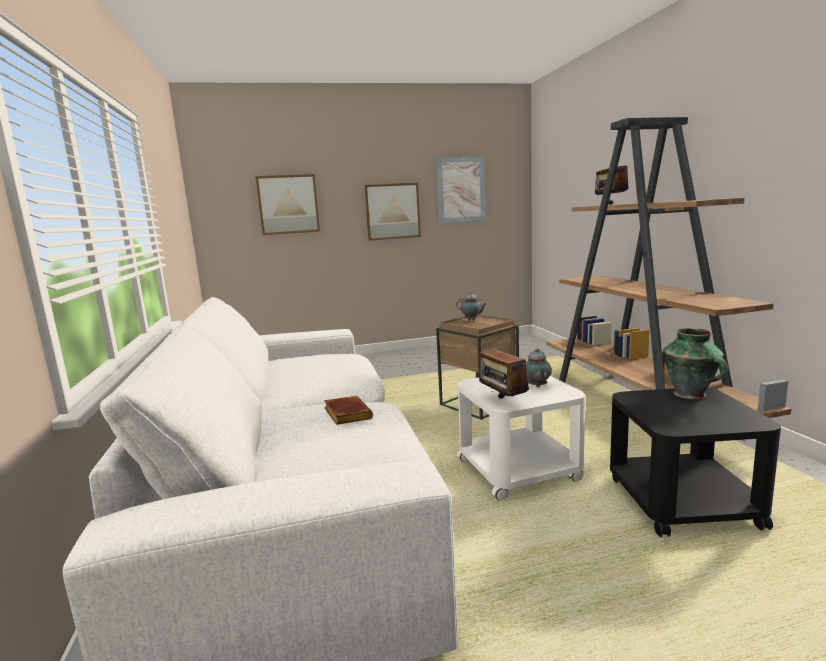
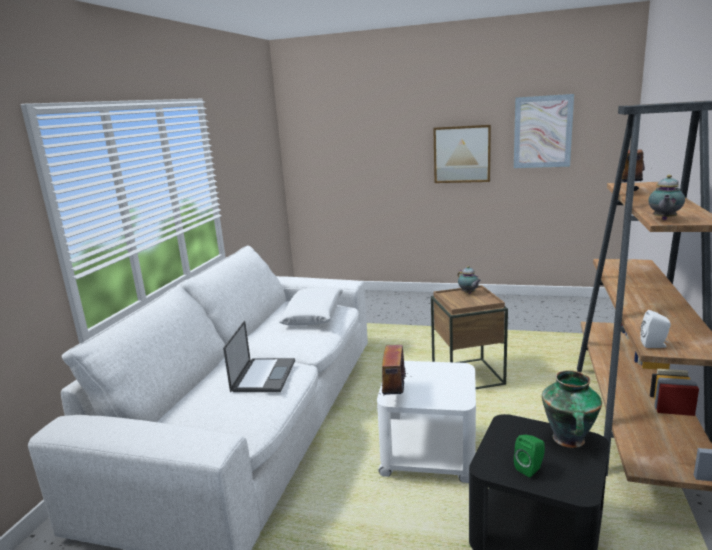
camera: 30 degrees right, 5 degrees up
(288, 204) = (361, 146): picture -> none
(325, 362) = (314, 314): none -> white pillow
(346, 415) = (263, 375): brown book -> laptop
(537, 386) = (445, 386): teapot -> teapot (663, 219)
(699, 419) = (530, 469): none -> green speaker
(711, 304) = (654, 345): none -> white speaker

